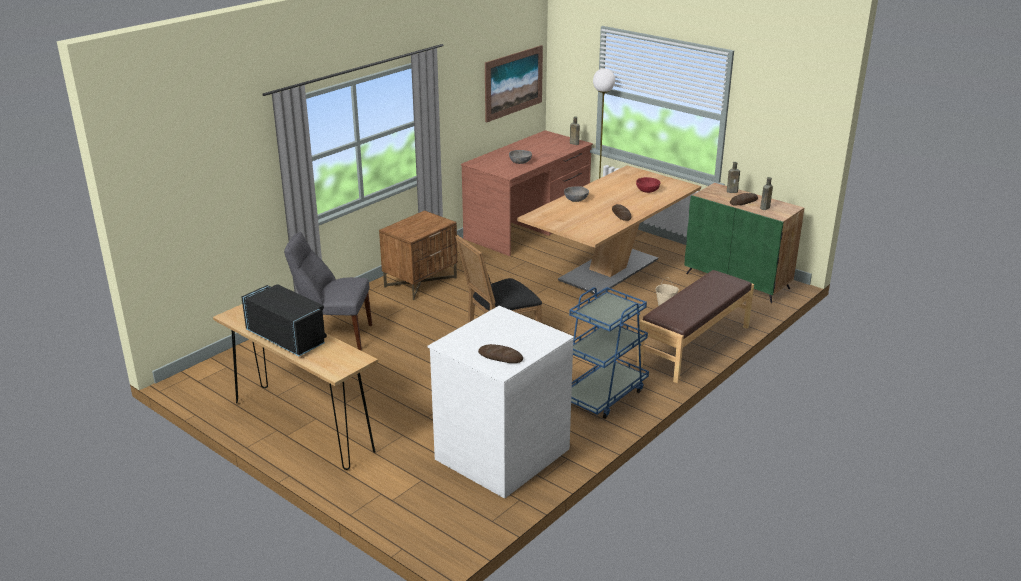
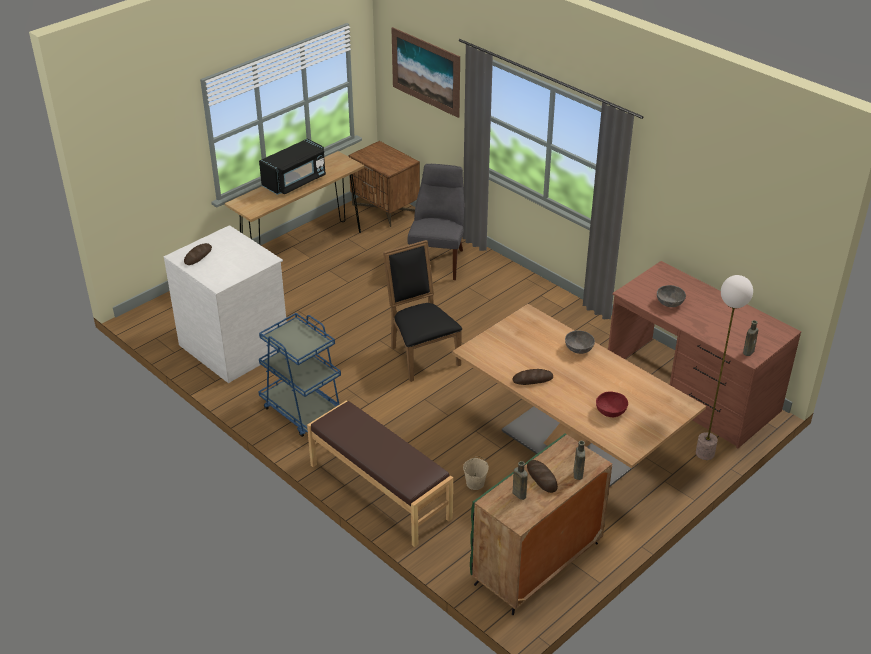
camera: 95 degrees right, 10 degrees up
(421, 282) = (540, 308): brown nightstand -> brown nightstand (385, 209)
(513, 83) = (760, 236): picture -> picture (426, 71)

